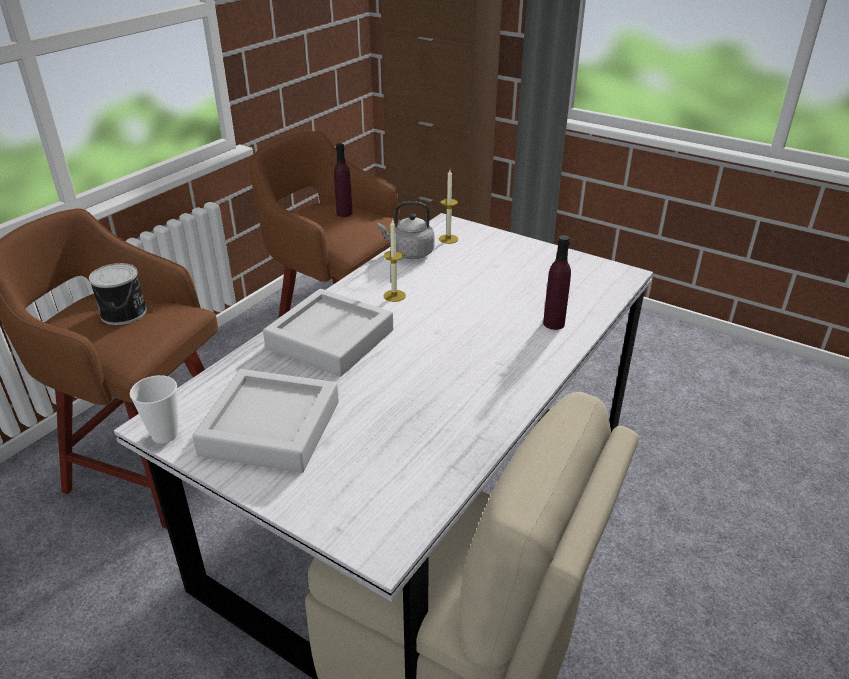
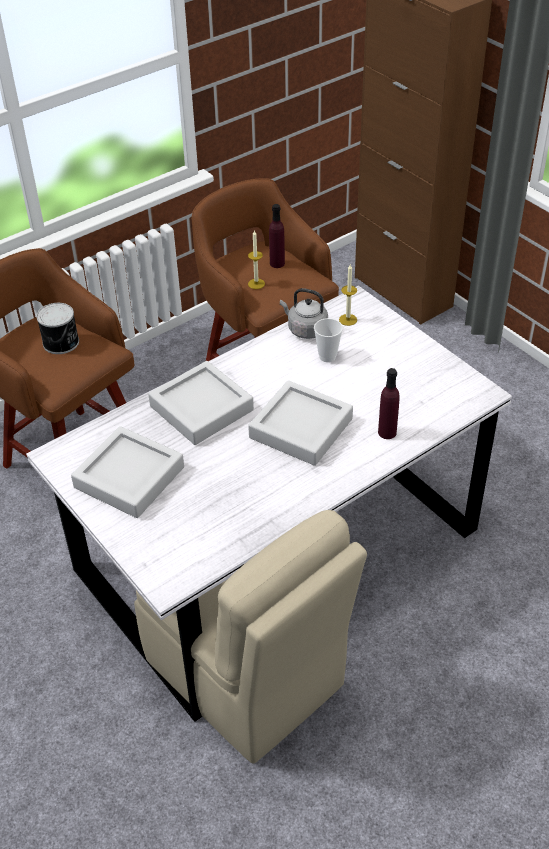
camera: 20 degrees right, 10 degrees up
(165, 434) = (58, 465): cup -> cup (327, 356)
(394, 295) = (271, 375): candle -> candle (256, 284)
(457, 337) = (301, 428): none -> grey tray

